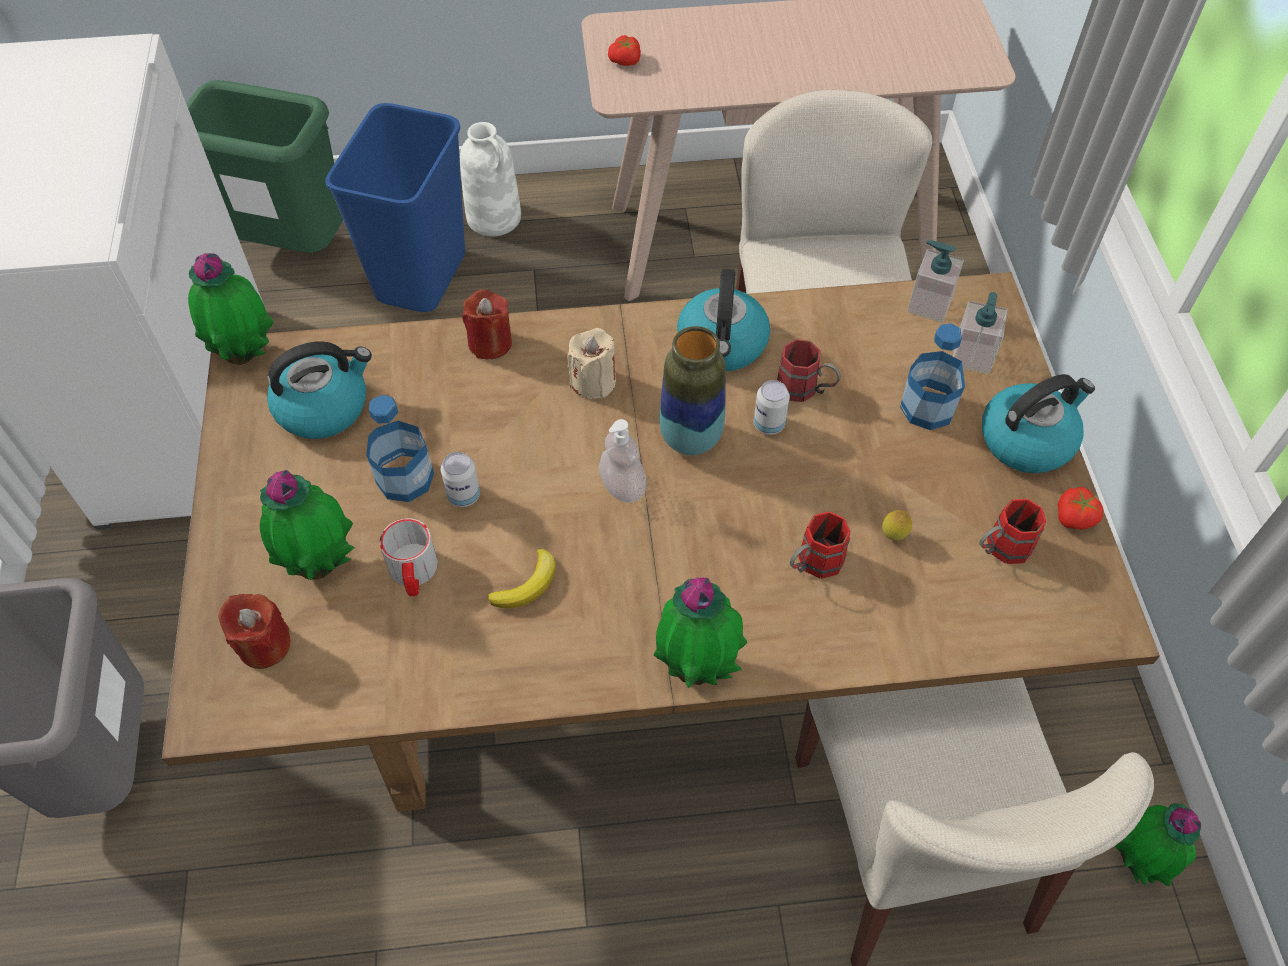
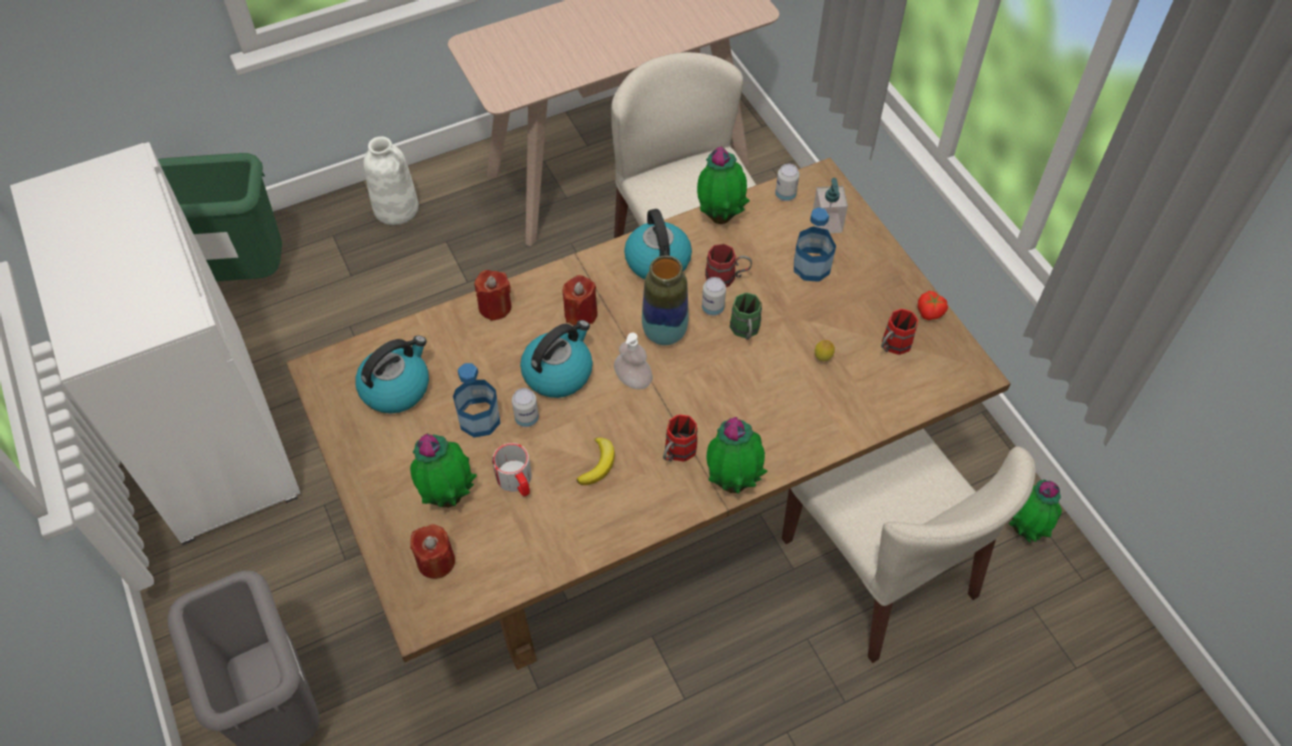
camera: 20 degrees left, 0 degrees up
(246, 354) = (318, 366): potted plant -> potted plant (720, 216)
(420, 276) = (357, 271): blue trash can -> none
(593, 381) = (581, 313): beige candle -> red candle
(626, 61) = (495, 68): tomato -> none
(800, 468) = (745, 332): none -> green mug
(813, 565) = (779, 393): red mug -> red mug (676, 453)
(929, 305) = (785, 195): soap dispenser -> can
(1027, 439) = (882, 269): kettle -> kettle (558, 372)

